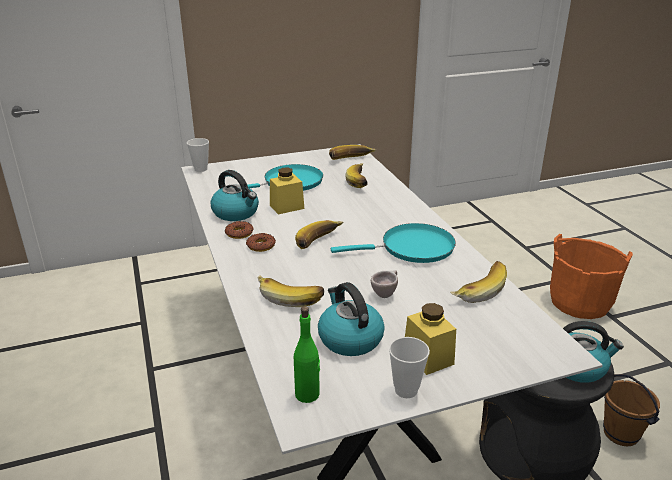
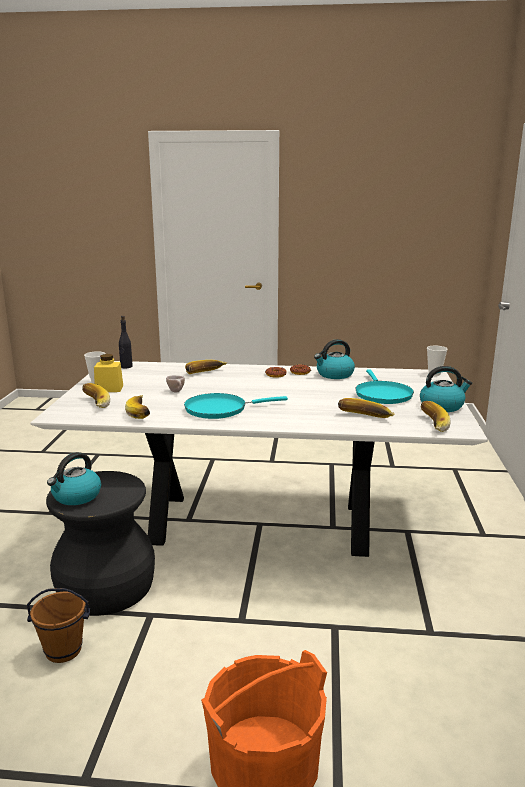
camera: 115 degrees right, 10 degrees down
(287, 207) = (332, 388): yellow jar -> none
(307, 394) = (126, 366): green bottle -> black bottle
(320, 243) = (261, 388): banana -> banana (93, 404)
(349, 339) = (150, 378): kettle -> kettle (442, 406)
(412, 248) = (220, 409): turquoise frying pan -> turquoise frying pan turned 60 degrees clockwise

